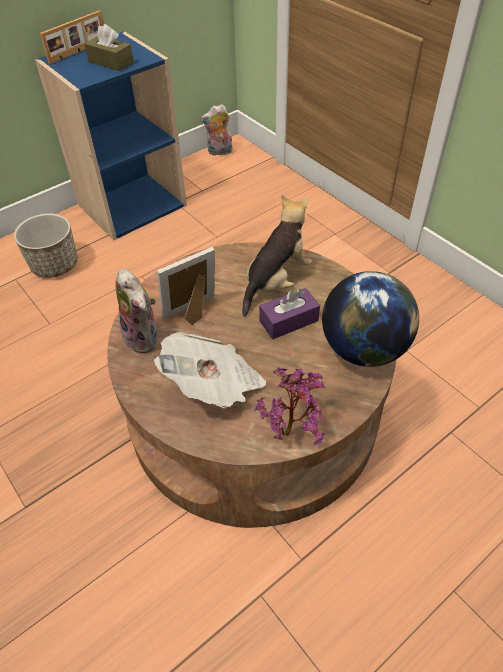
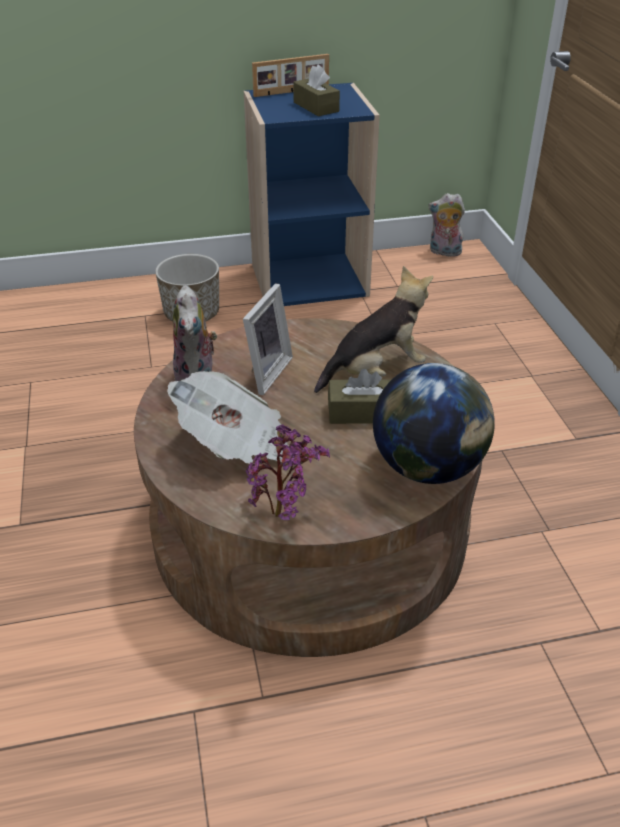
camera: 25 degrees right, 10 degrees down
(193, 313) = (264, 372): picture frame -> picture frame turned 120 degrees clockwise
(289, 321) = (361, 412): purple tissue box -> brown tissue box

